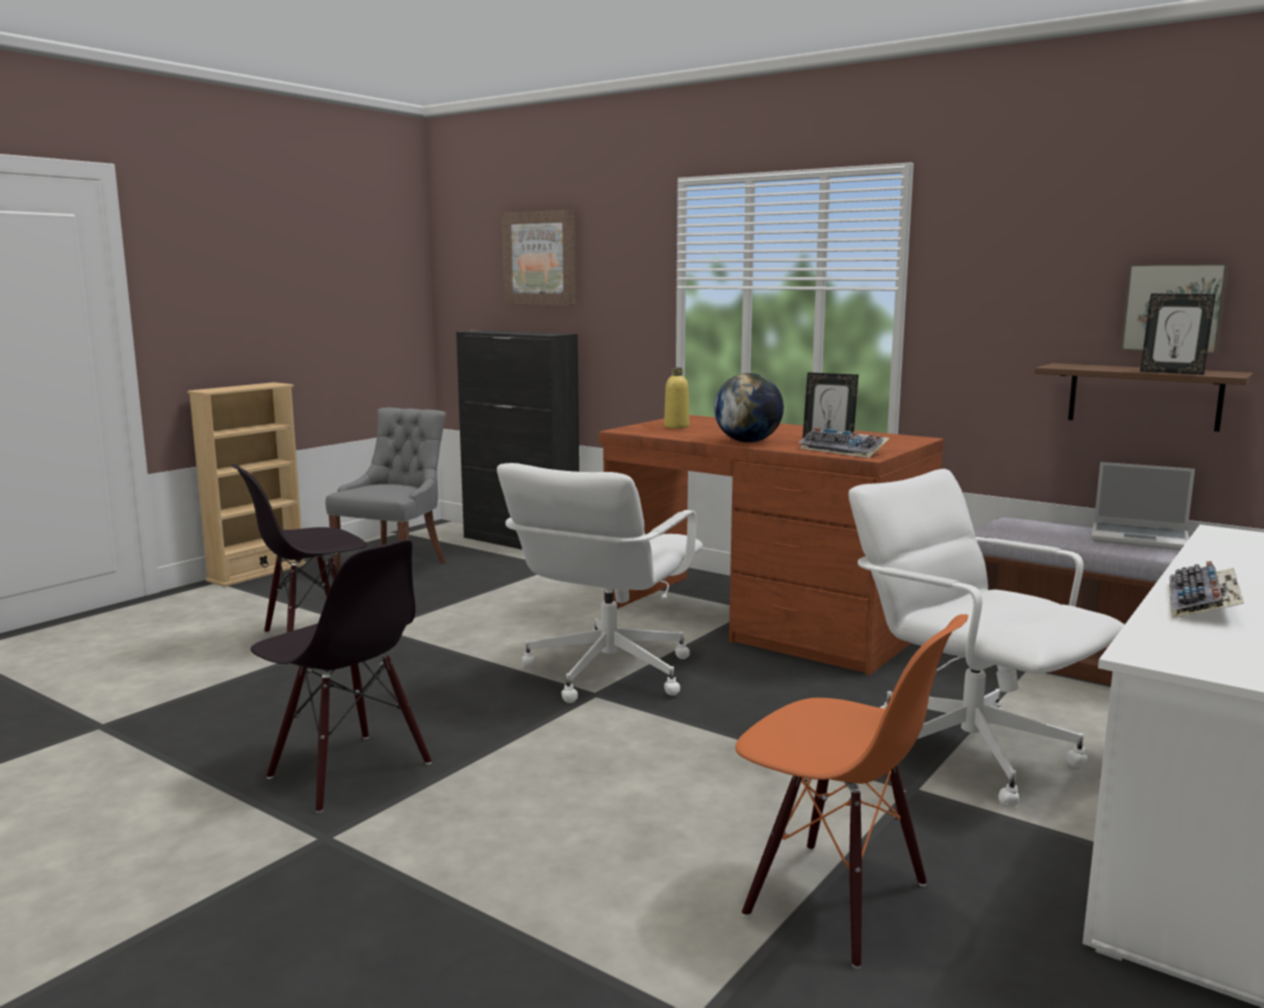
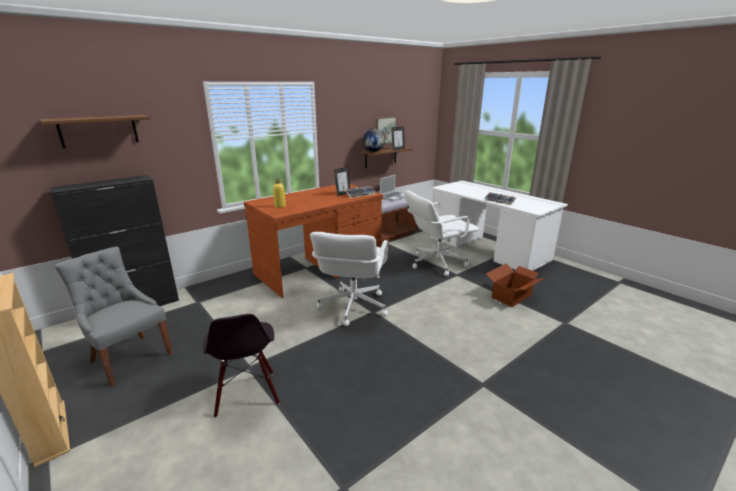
camera: 75 degrees left, 10 degrees up
(348, 771) = (428, 378): black chair -> none
(540, 258) = (98, 131): picture -> brown shelf
(606, 673) = (353, 307): white office chair -> white office chair turned 60 degrees clockwise
(747, 442) = (330, 201): globe -> globe (373, 151)
(835, 901) = (512, 296): orange chair -> cardboard box

